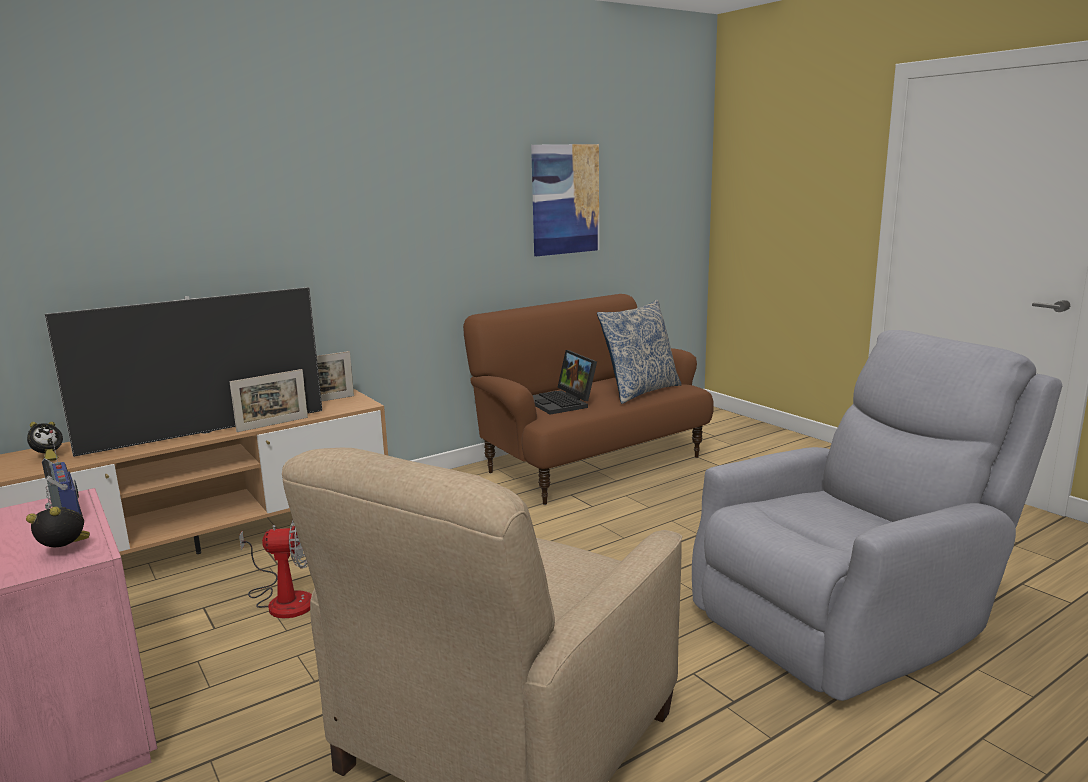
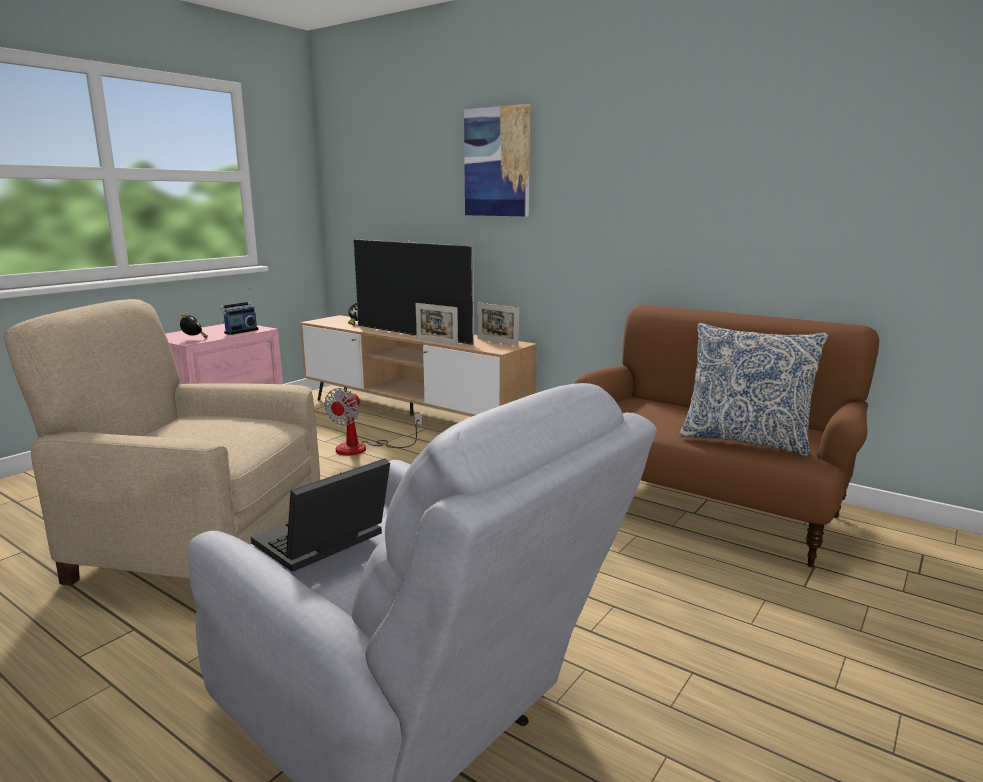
camera: 70 degrees right, 0 degrees up
(284, 599) = (363, 448): fan -> fan turned 45 degrees clockwise
(562, 403) = (649, 414): laptop -> laptop (321, 543)
(565, 199) = (795, 190): picture -> picture (497, 162)

